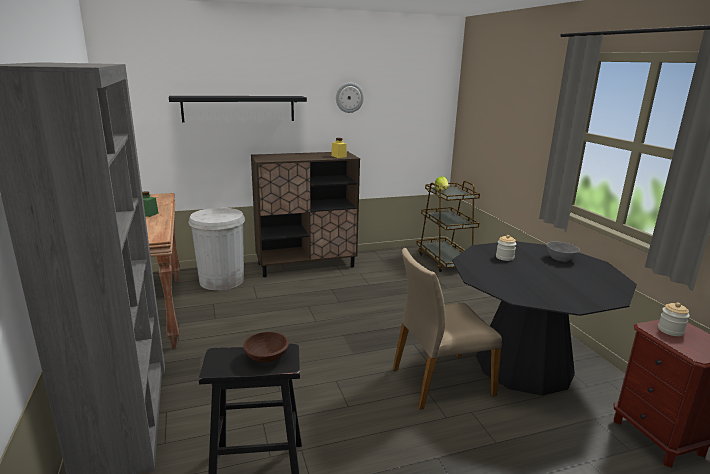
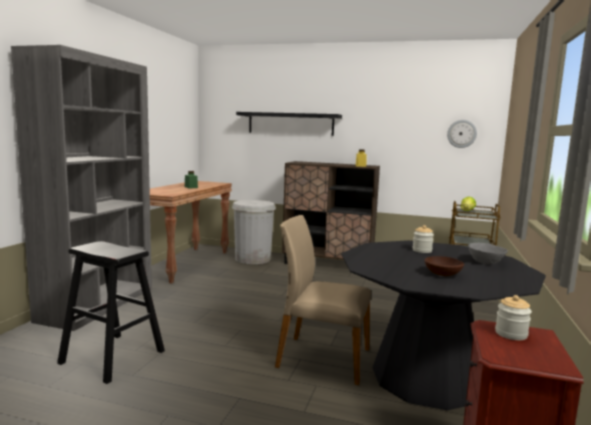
camera: 35 degrees right, 10 degrees down
(267, 357) = (118, 250): brown bowl -> brown bowl (443, 274)
(349, 97) = (385, 117): wall clock -> wall clock (461, 133)

